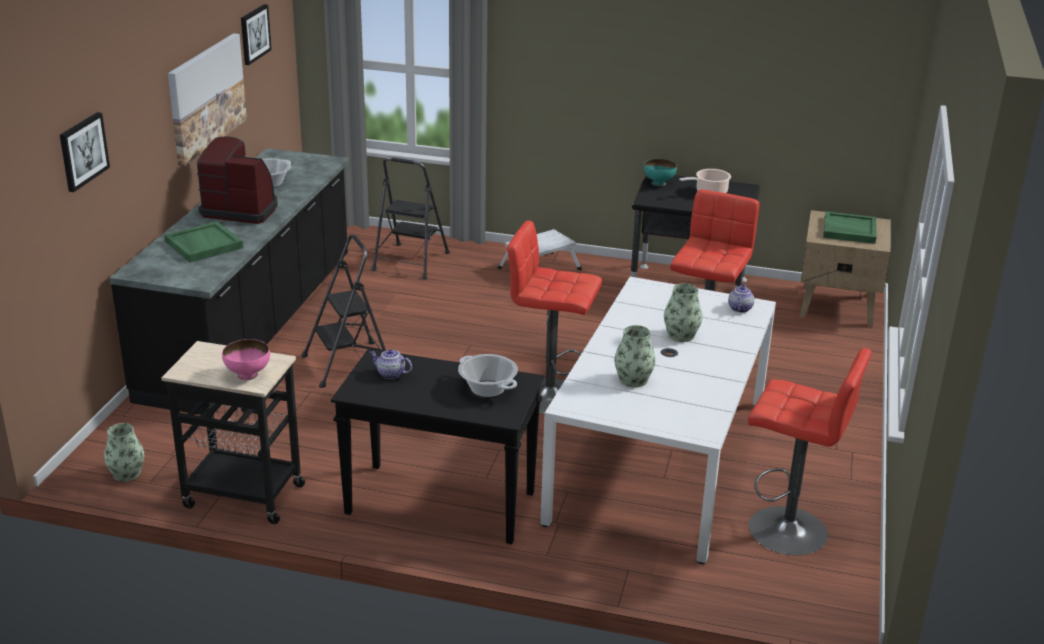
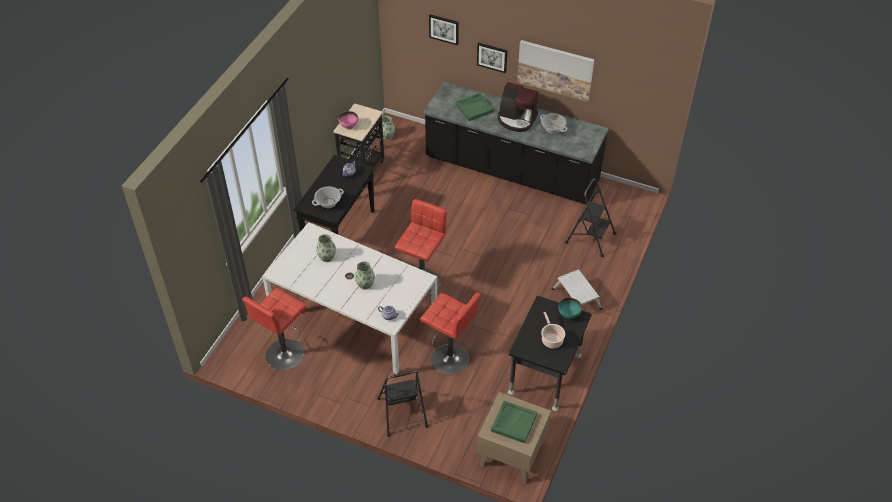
camera: 100 degrees right, 20 degrees up
(241, 209) = (516, 119): coffee machine -> coffee machine turned 90 degrees clockwise
(254, 34) = (620, 72): picture -> picture (492, 57)
(350, 363) = (469, 207): black step ladder -> black step ladder (402, 413)

